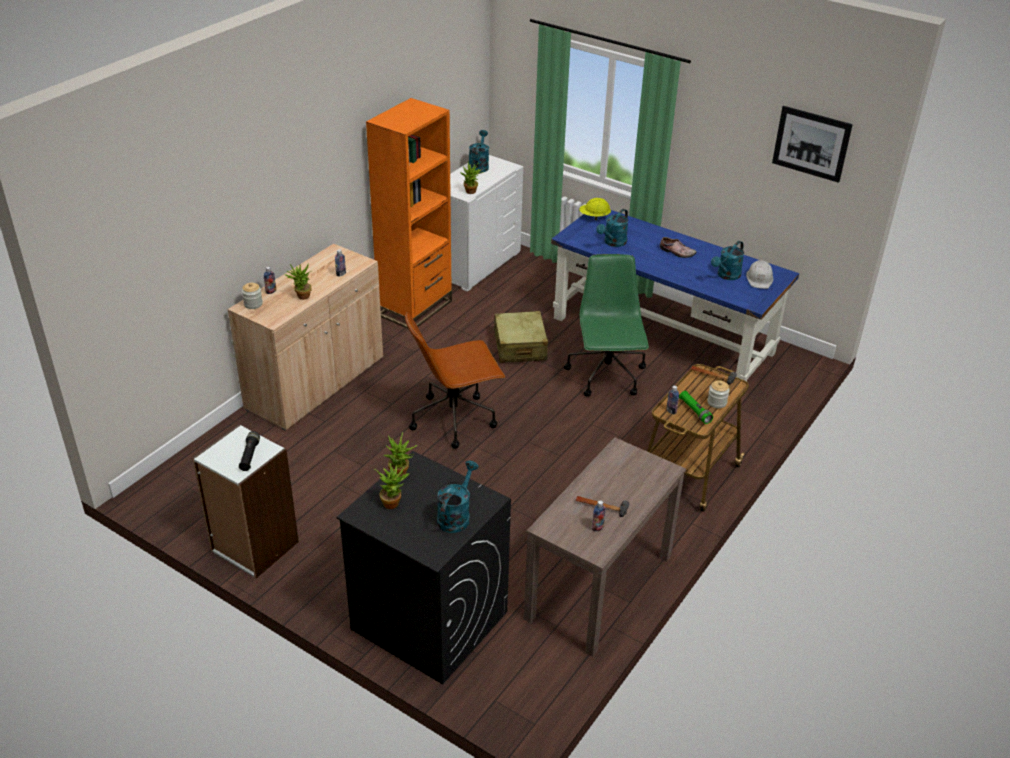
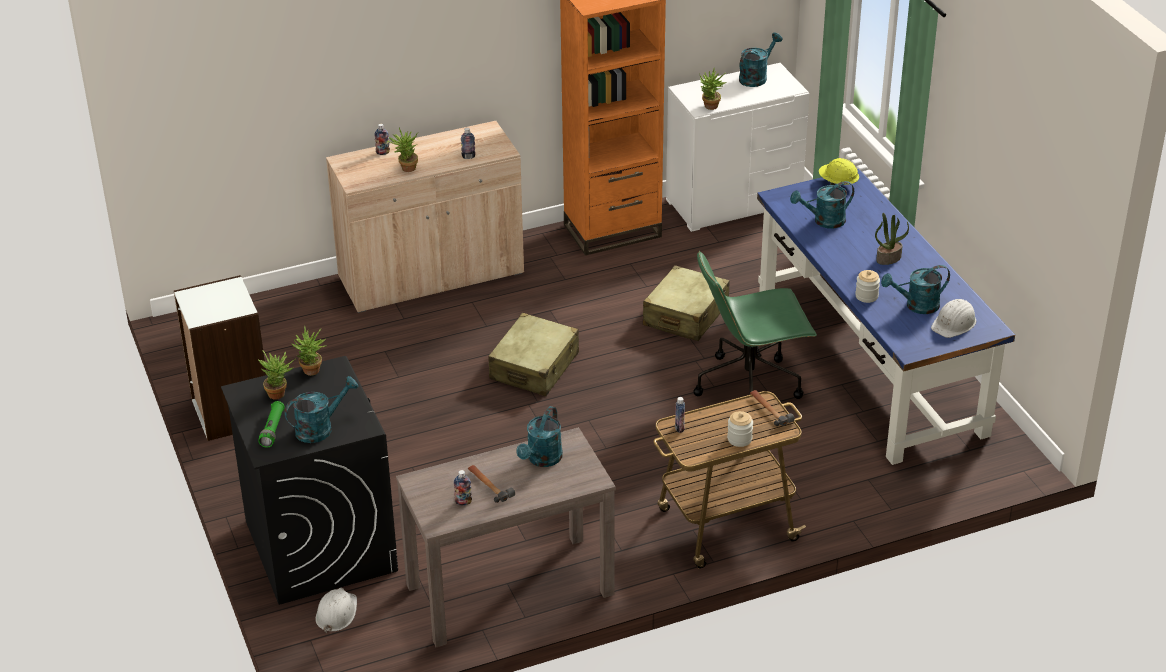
camera: 35 degrees right, 0 degrees up
(250, 456) = (221, 308): black flashlight -> none
(253, 304) = (353, 160): jar -> jar (866, 296)
(454, 419) = (534, 366): brown office chair -> beige suitcase
(494, 668) = (336, 613): none -> white hard hat
(606, 376) = (750, 385): green office chair -> green office chair turned 135 degrees counterclockwise
(617, 471) = (542, 460): none -> turquoise watering can
(677, 252) = (888, 258): shoe -> potted plant
(695, 411) = (704, 438): green flashlight -> green flashlight (272, 429)
(811, 143) = (1049, 164): picture -> none

